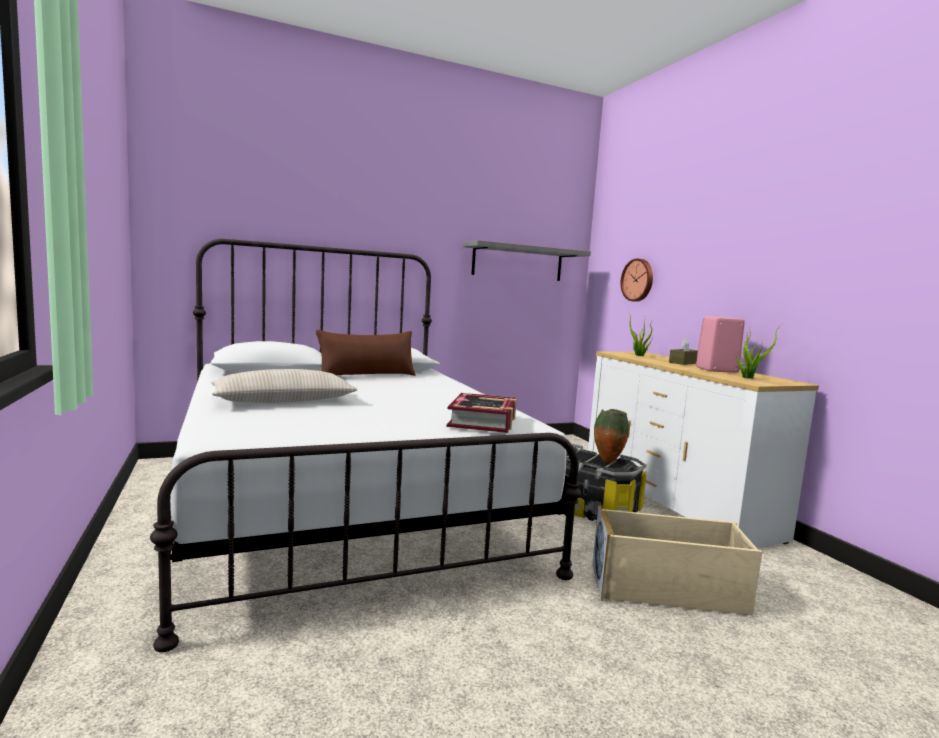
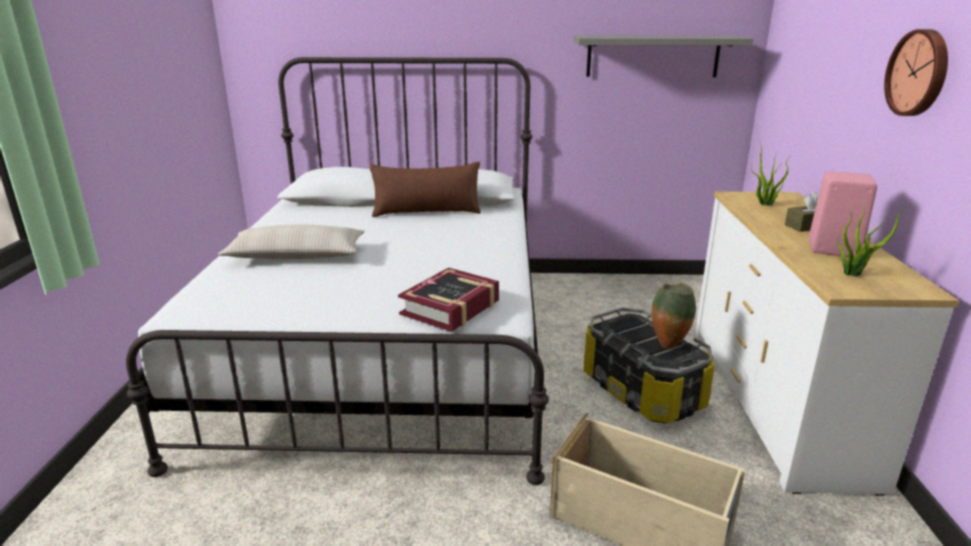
camera: 25 degrees right, 15 degrees up
(638, 280) = (807, 86): wall clock -> wall clock (919, 73)

